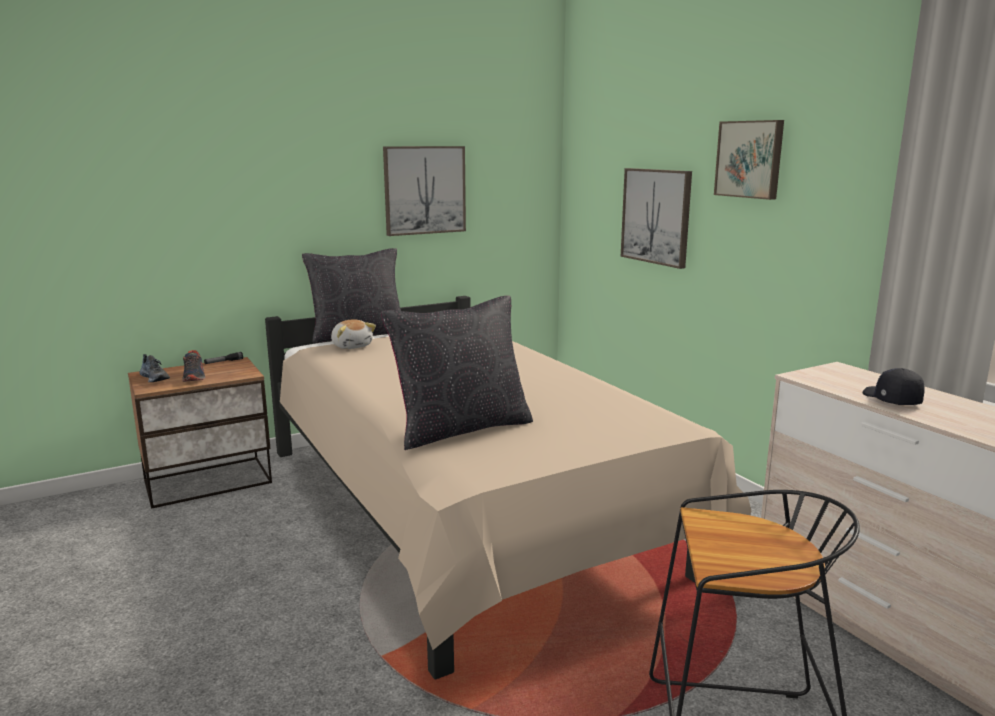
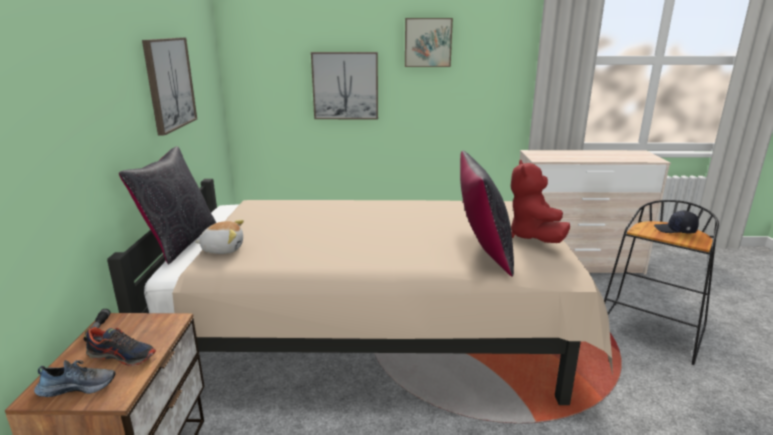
camera: 60 degrees left, 5 degrees up
(550, 447) = (533, 237): none -> red plush toy
(890, 399) = (583, 158): black cap -> black cap (675, 230)

